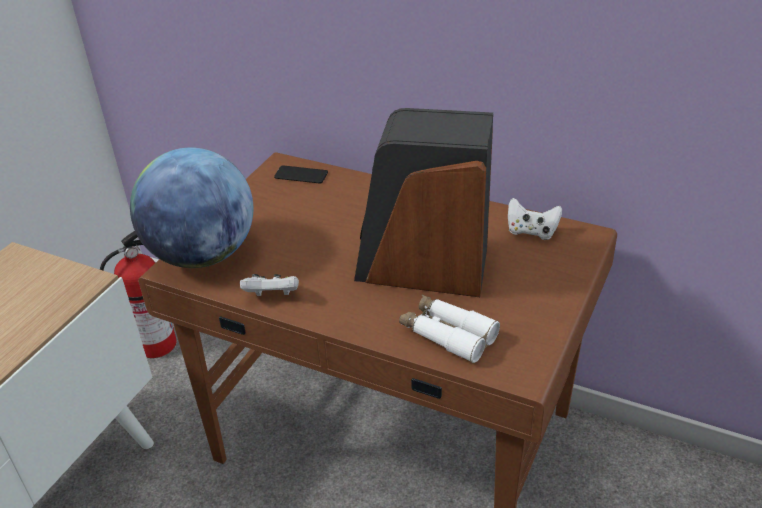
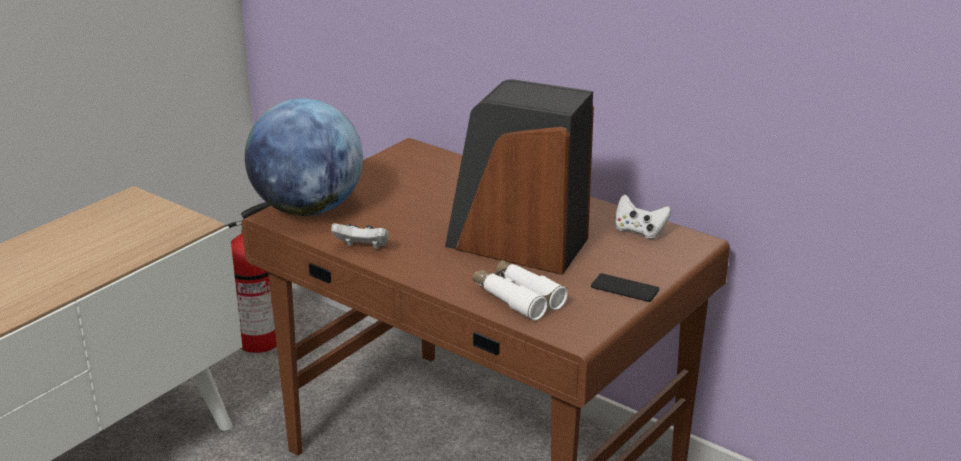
camera: 10 degrees right, 10 degrees down
(301, 175) = (427, 159): phone -> phone (624, 288)

